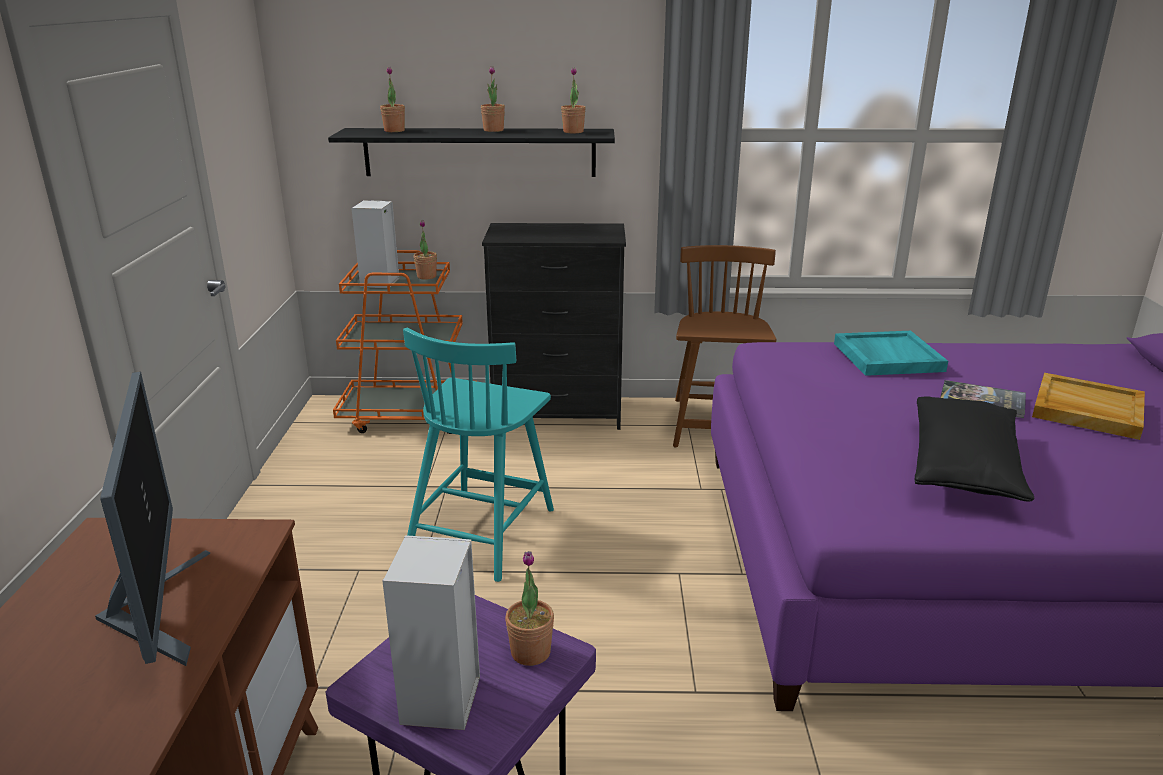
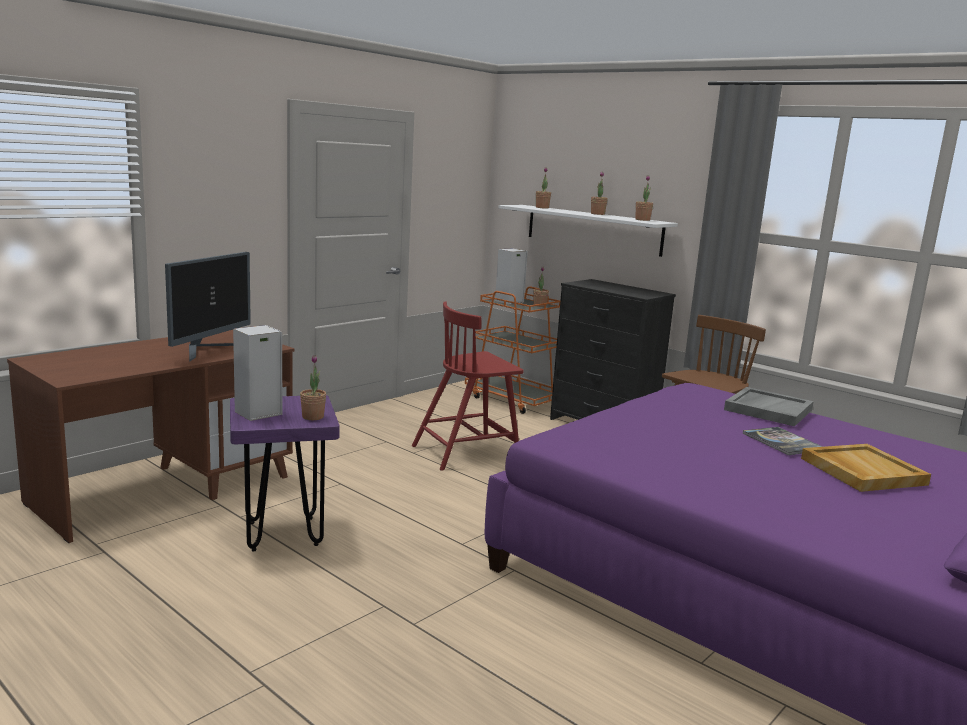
camera: 40 degrees right, 10 degrees down
(479, 152) = (593, 229): black shelf -> white shelf
(482, 531) = (467, 452): turquoise chair -> red chair
(886, 357) = (767, 409): turquoise tray -> grey tray
(963, 468) = (676, 454): black pillow -> none

